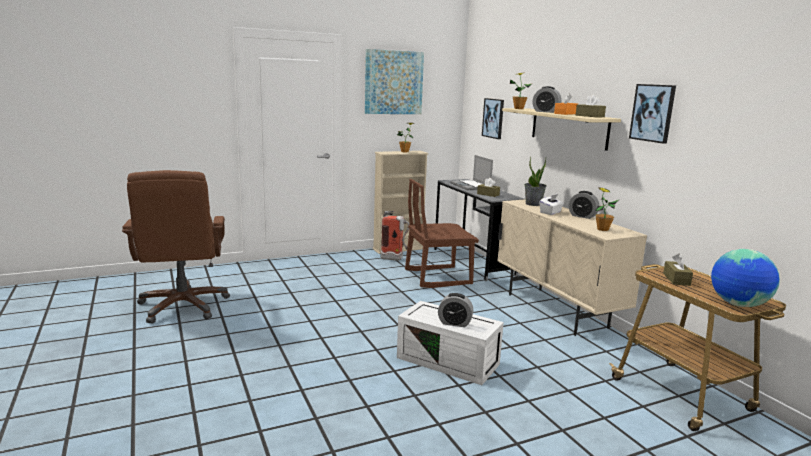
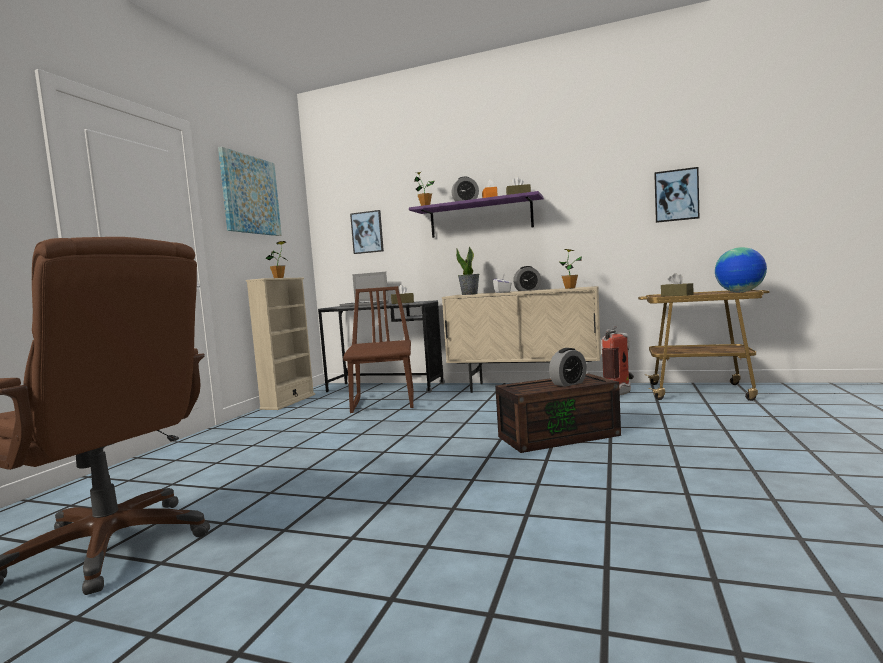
camera: 45 degrees left, 10 degrees down
(395, 259) = (308, 407): fire extinguisher -> fire extinguisher (620, 393)
(437, 277) = (385, 403): brown chair -> brown chair turned 150 degrees clockwise
(449, 361) = (559, 435): white storage box -> brown storage box
(568, 128) = (480, 218): beige shelf -> purple shelf
(652, 113) = (577, 184): picture -> picture (676, 195)

